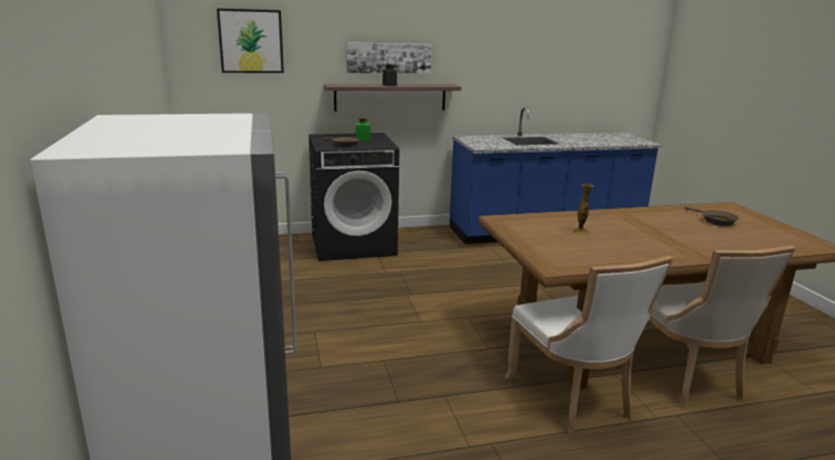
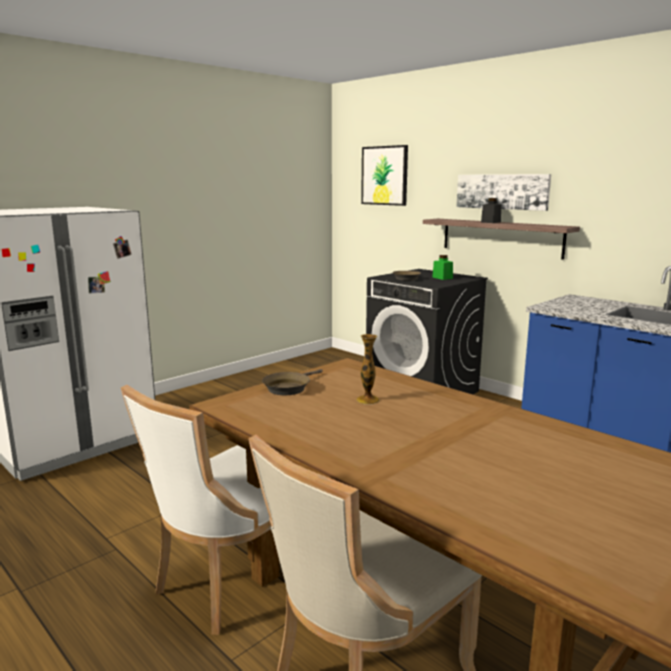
camera: 60 degrees right, 5 degrees down
(715, 221) = (601, 477): brown frying pan -> brown frying pan (289, 387)

